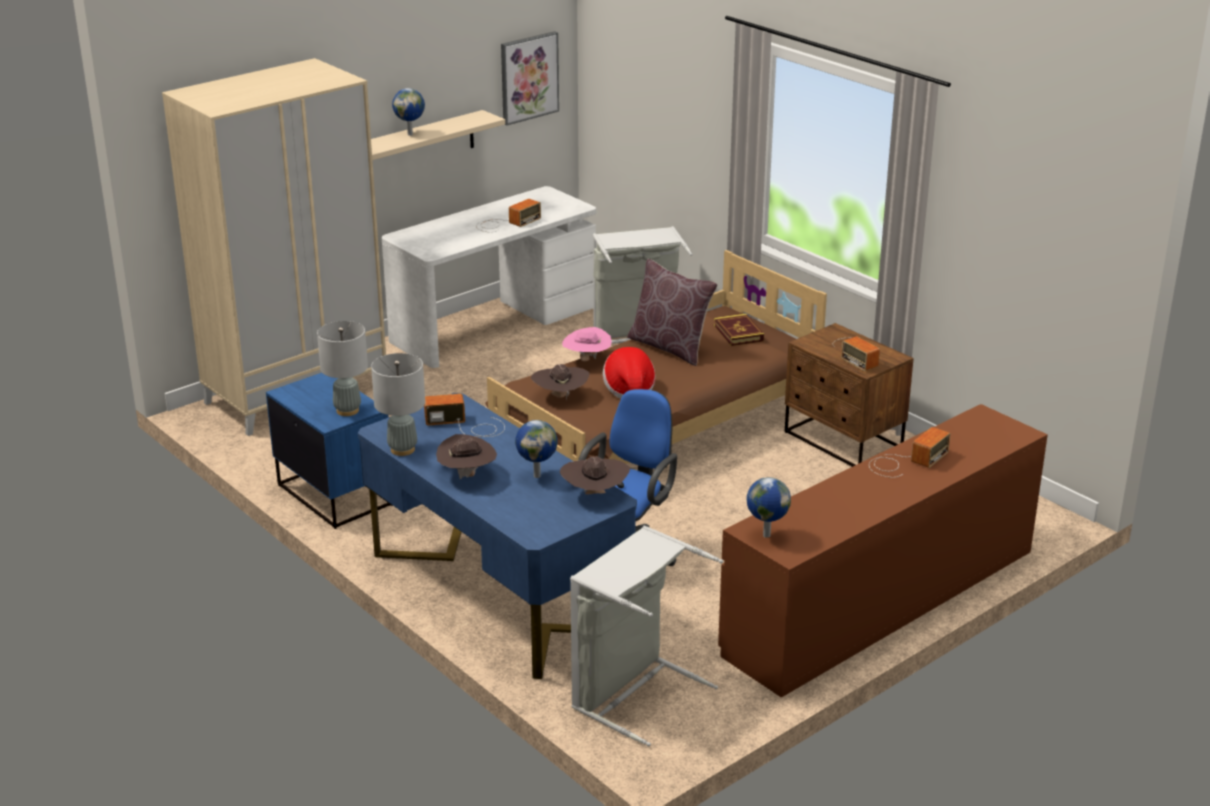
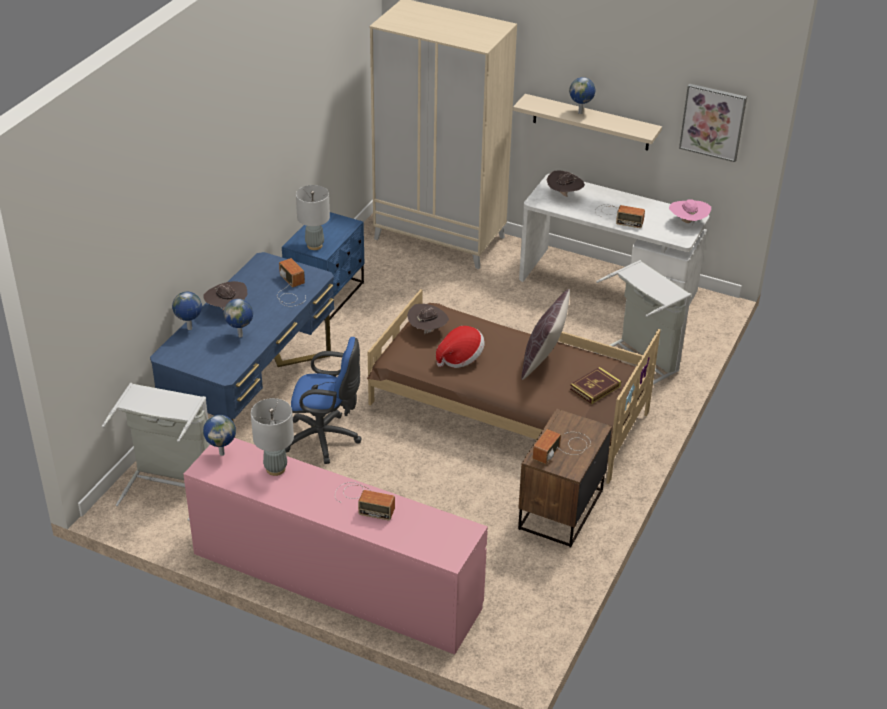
camera: 65 degrees right, 10 degrees up
(402, 449) = (245, 275): grey table lamp -> grey table lamp (276, 469)
(489, 509) = (190, 329): none -> globe
(586, 360) = (492, 326): pink hat -> pink hat (687, 222)
(594, 495) = (228, 365): brown hat -> brown hat (564, 195)
(882, 601) = (336, 580): brown dresser -> pink dresser

